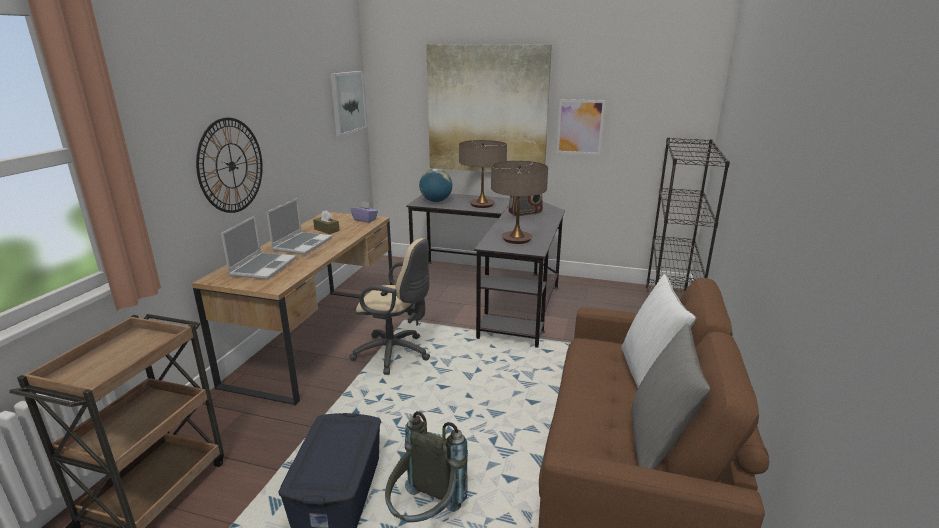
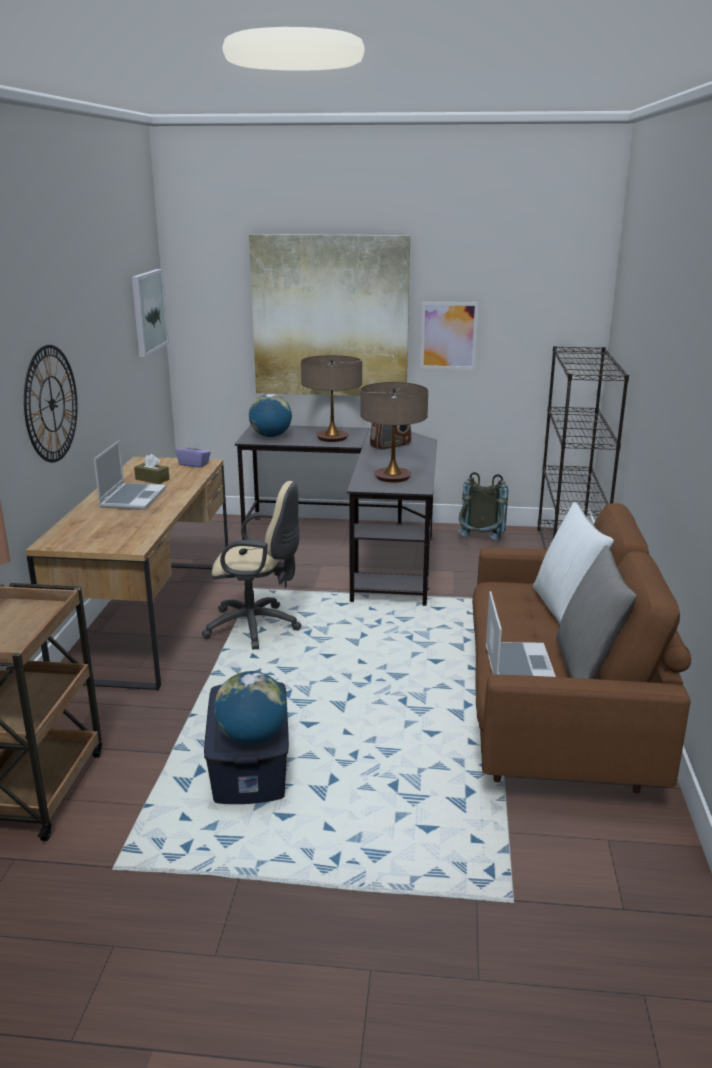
camera: 10 degrees left, 0 degrees up
(263, 267) = (102, 526): laptop -> laptop (517, 666)
(328, 476) = (252, 737): none -> globe
(425, 516) = (353, 775): grey backpack -> grey backpack (479, 544)

